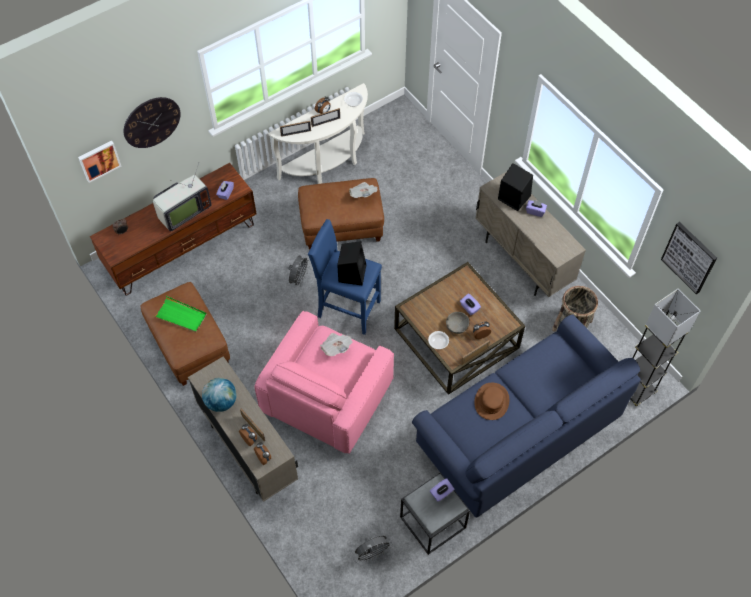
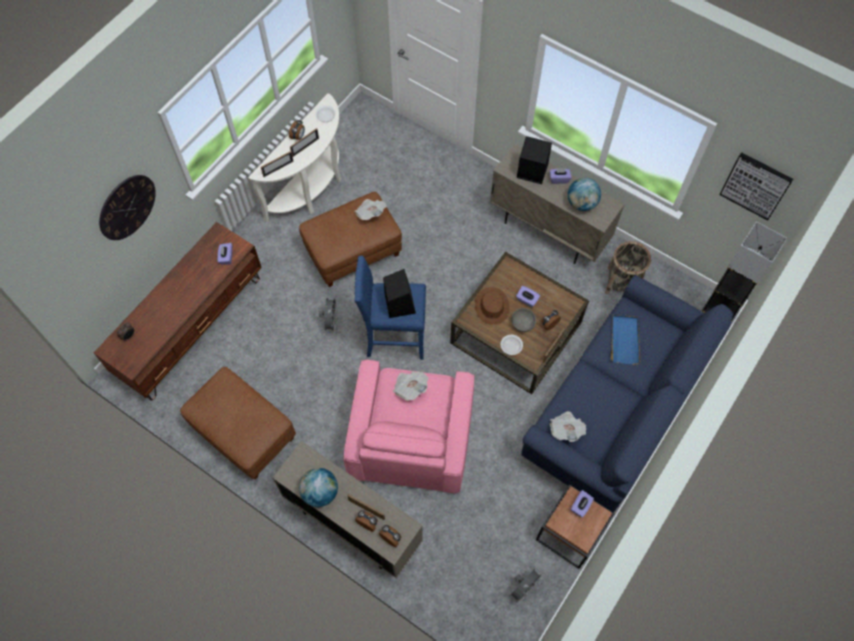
camera: 20 degrees left, 5 degrees up
(99, 160) = (81, 268): picture -> none
(181, 316) = (231, 408): green tray -> none
(183, 212) = (187, 293): television -> none
(432, 523) = (570, 534): grey side table -> brown side table
(455, 425) = (566, 429): none -> newspaper
(491, 401) = (591, 392): brown hat -> brown hat (491, 306)
(540, 367) = (624, 340): none -> blue tray
(546, 237) = (581, 203): none -> globe

